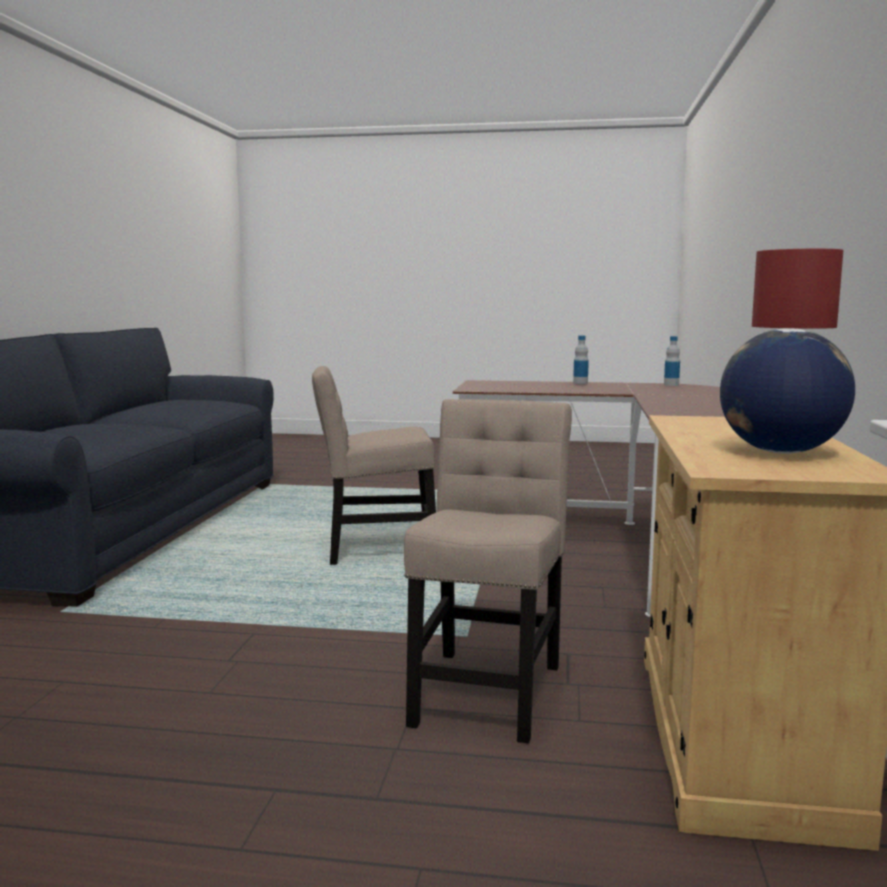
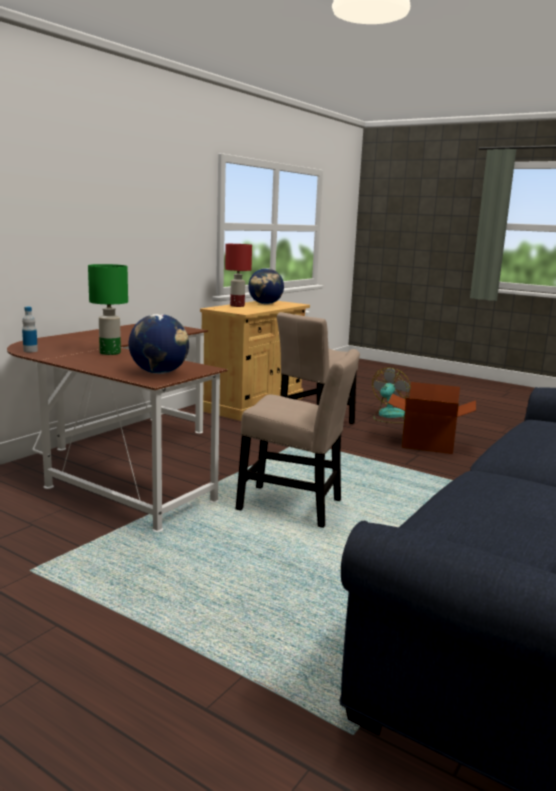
camera: 155 degrees left, 5 degrees up
(205, 694) = (428, 444): none -> cardboard box
(324, 801) = (389, 416): none -> fan
(496, 384) = (159, 373): none -> globe
(580, 383) = (85, 363): bottle -> none
(604, 389) = (109, 353): none -> green table lamp

